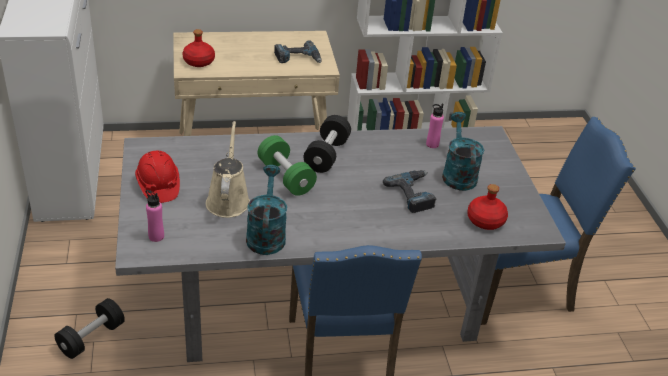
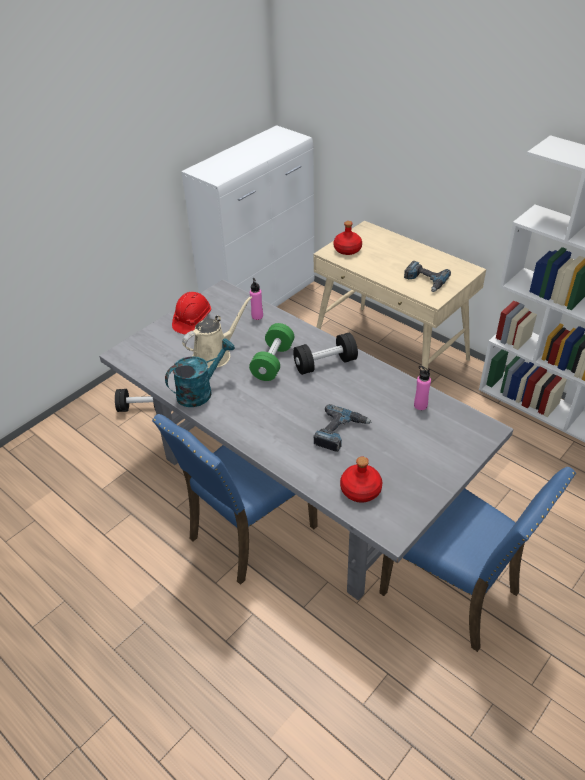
camera: 55 degrees right, 5 degrees up
(156, 236) = (144, 351): pink bottle -> pink bottle (257, 316)
(458, 174) = (401, 441): turquoise watering can -> none

